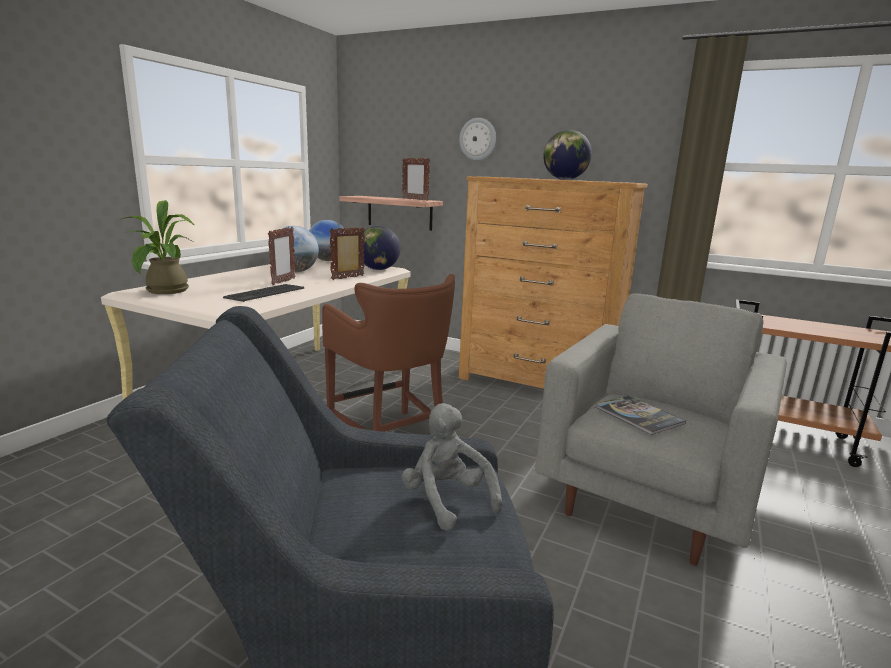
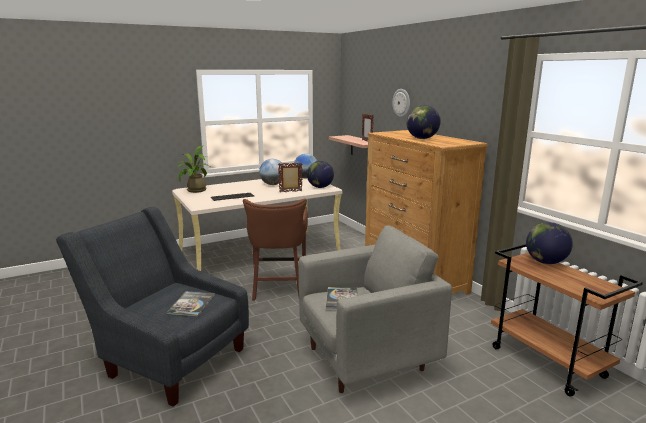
camera: 35 degrees right, 0 degrees up
(283, 282) = (253, 191): picture frame -> none
(447, 500) = (191, 304): grey plush toy -> book
(774, 318) = (545, 262): none -> globe

